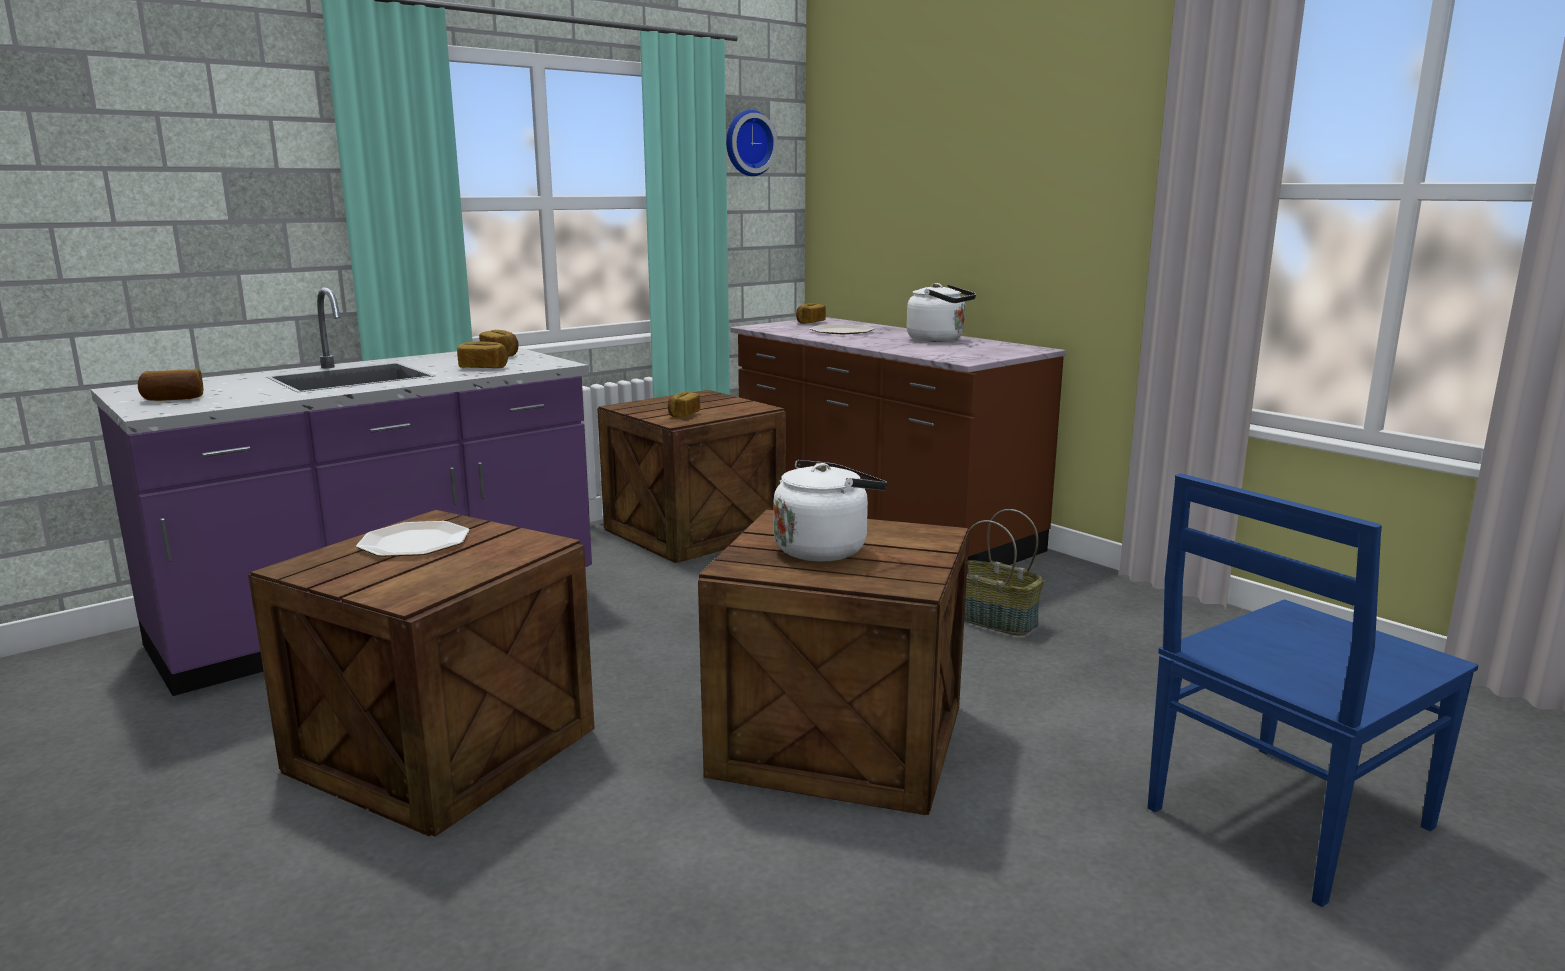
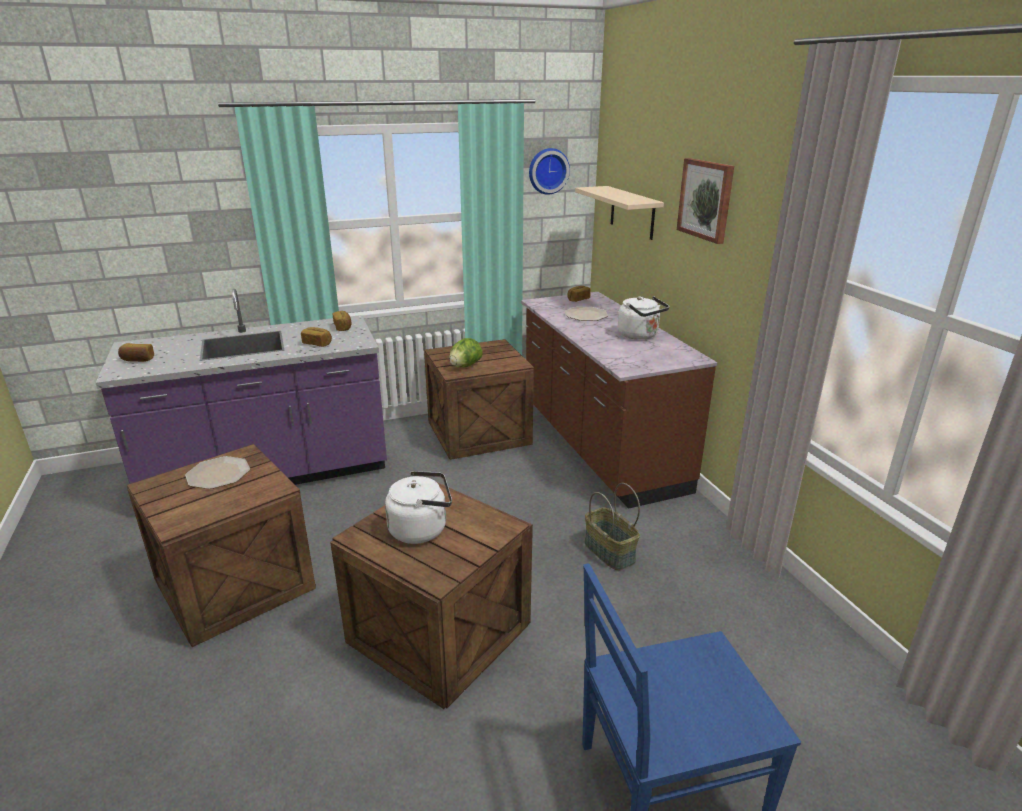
camera: 20 degrees right, 10 degrees up
(683, 414) = (465, 366): bread -> lettuce
(883, 189) = (632, 212): none -> beige shelf
(1020, 139) = (706, 199): none -> picture

